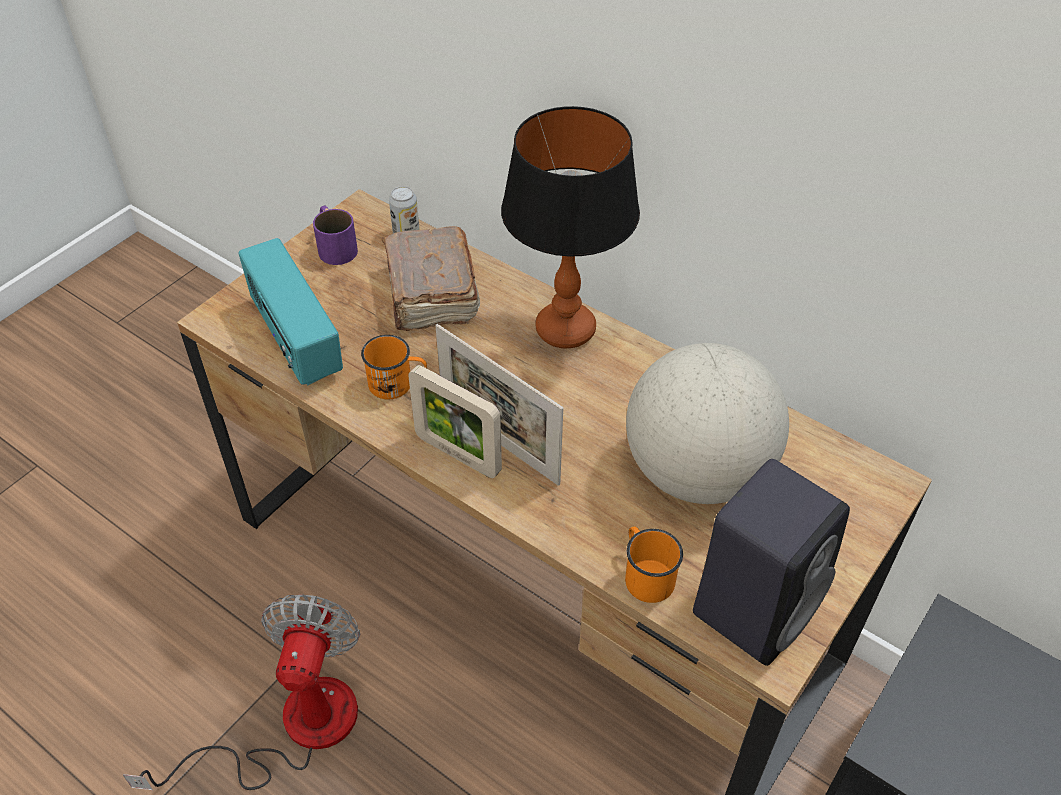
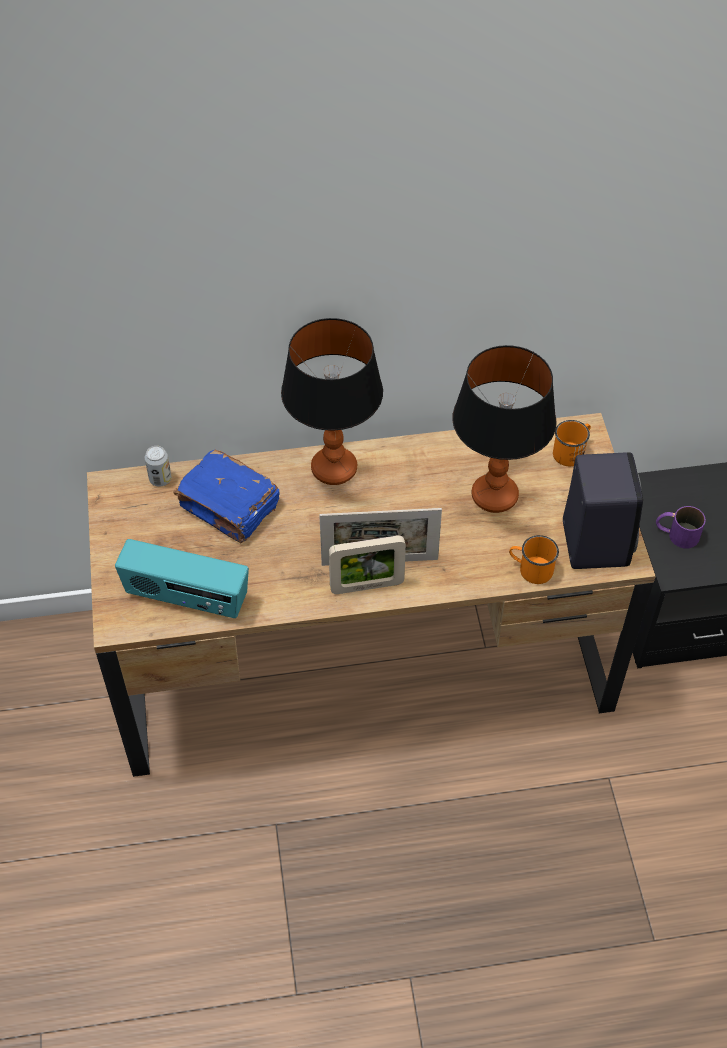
camera: 45 degrees left, 5 degrees up
(293, 728) = (321, 858): fan -> none
(334, 245) = (126, 522): purple mug -> purple mug (676, 534)
(397, 384) = (282, 575): orange mug -> orange mug (571, 451)
(430, 295) = (229, 507): brown book -> blue book
(697, 472) = (495, 496): globe -> table lamp

